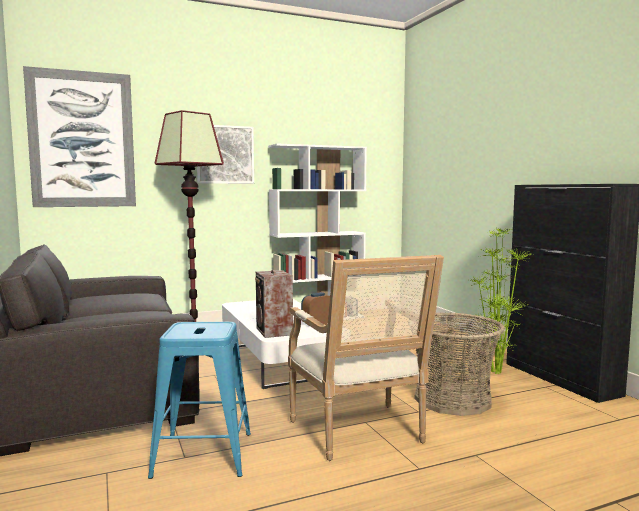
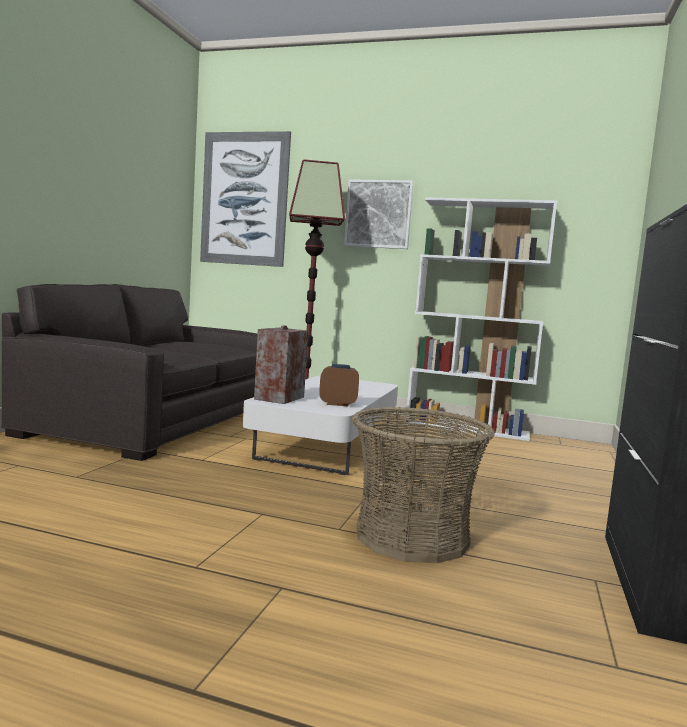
camera: 40 degrees right, 0 degrees up
(204, 454) = (89, 480): blue stool -> none
(361, 434) = (229, 520): armchair -> none
(495, 373) = (555, 538): potted plant -> none

